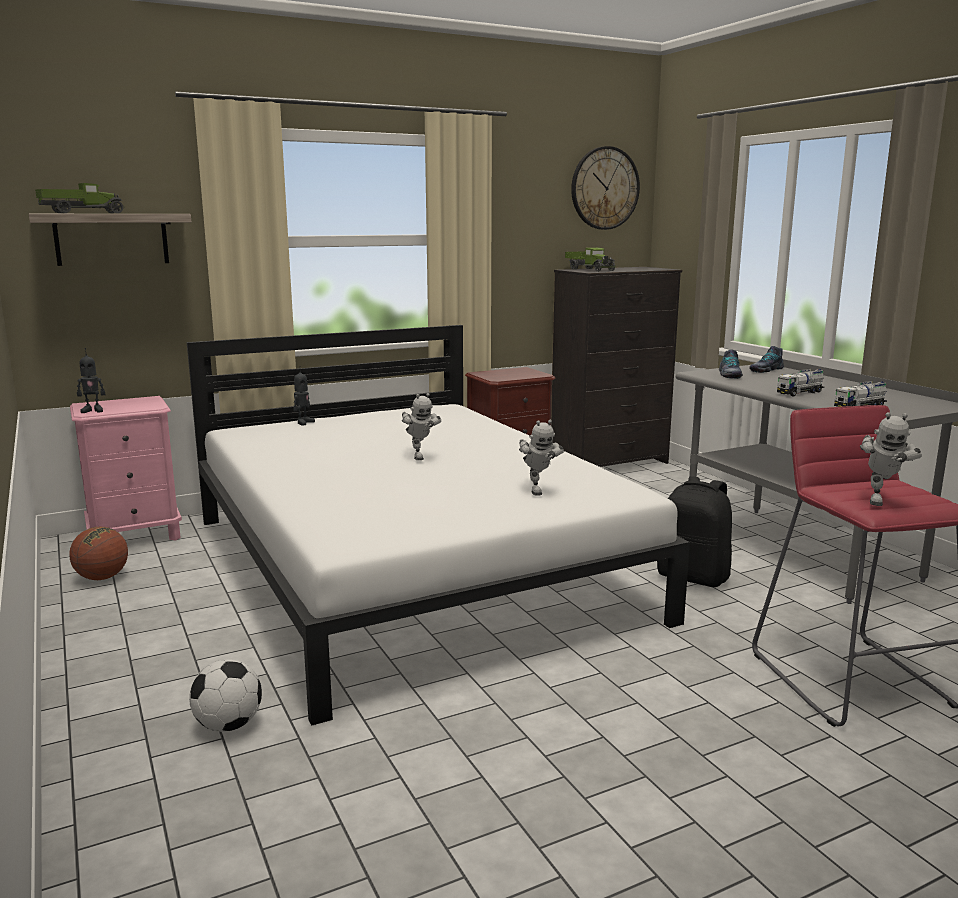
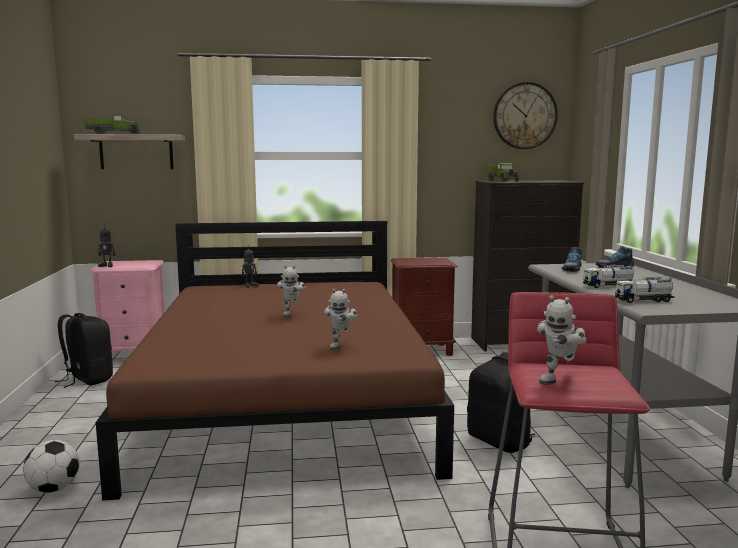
camera: 20 degrees right, 5 degrees down
(102, 578) = (87, 379): basketball -> black backpack
(411, 566) = (286, 400): white bed -> brown bed

